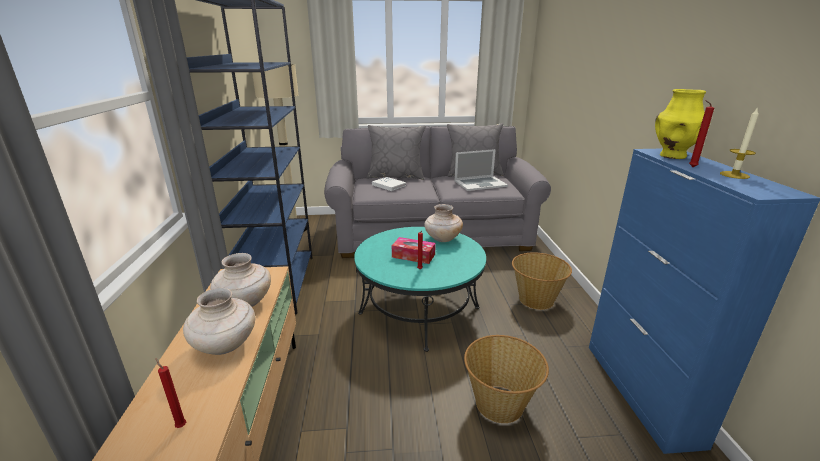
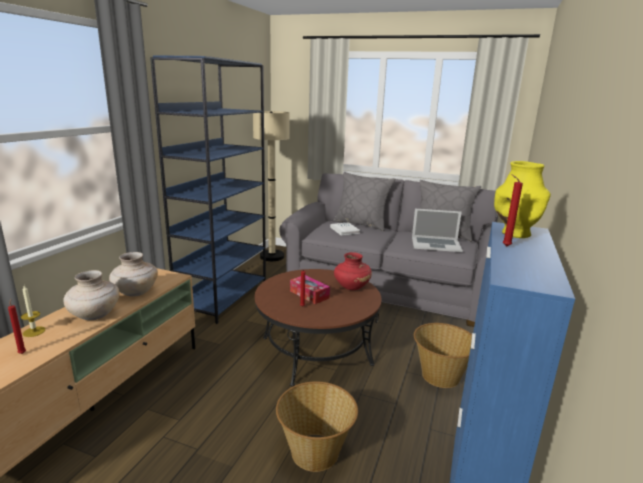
camera: 25 degrees right, 5 degrees down
(419, 310) = (316, 350): turquoise coffee table -> brown coffee table
(442, 239) = (351, 287): beige vase -> red vase
(734, 175) = (533, 261): candle -> candle (34, 331)

